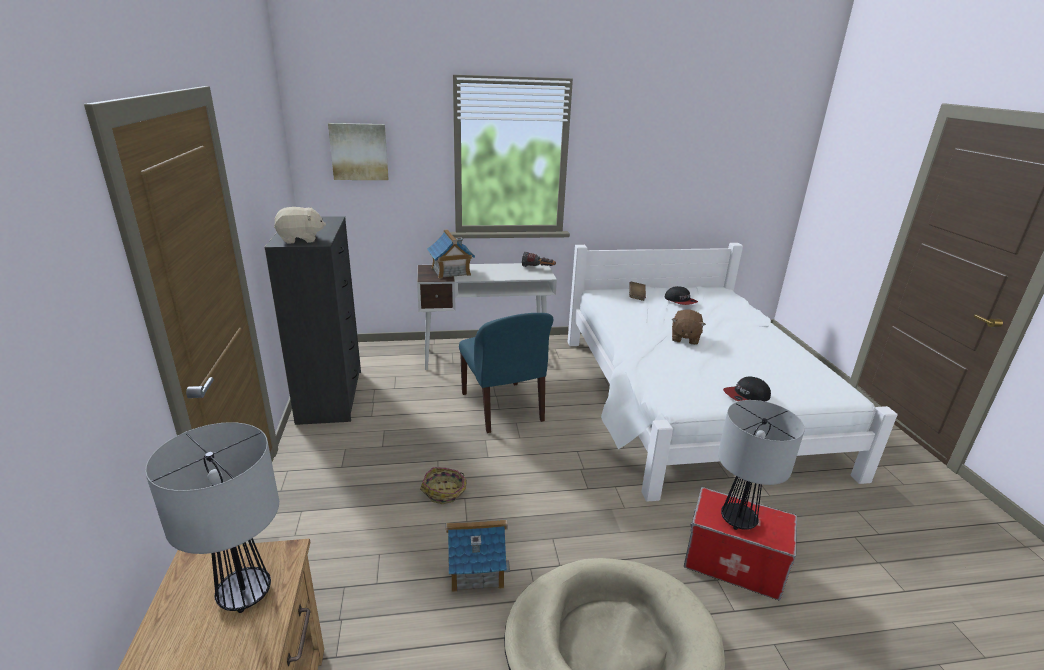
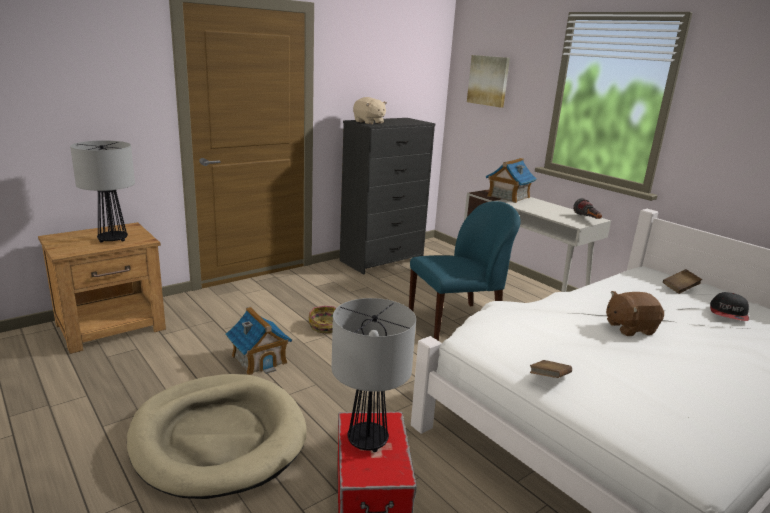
camera: 60 degrees right, 5 degrees down
(503, 408) = (456, 321): blue chair -> blue chair turned 150 degrees counterclockwise
(746, 396) = (549, 379): cap -> brown book

